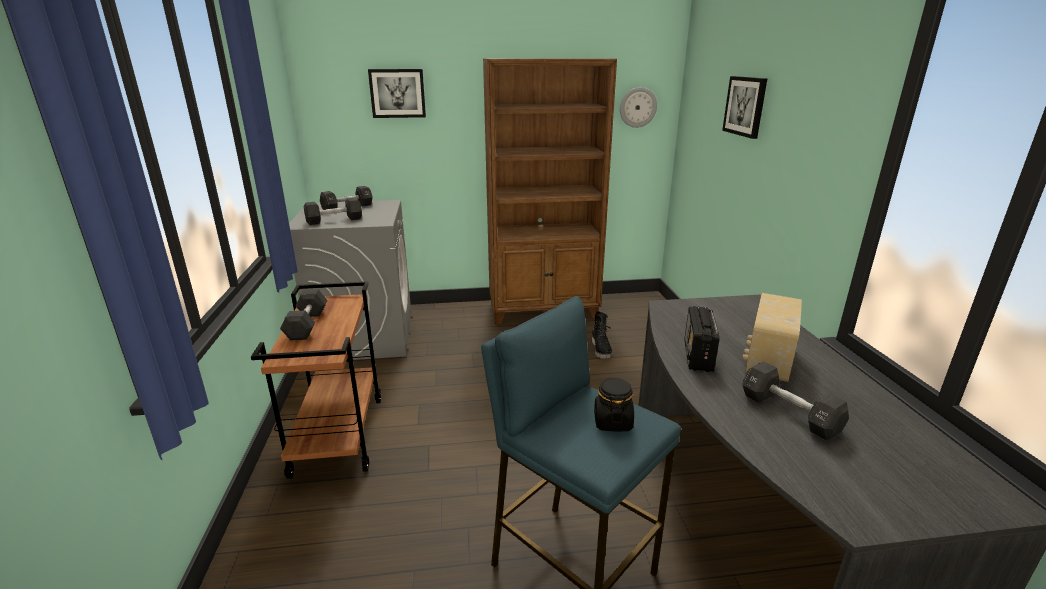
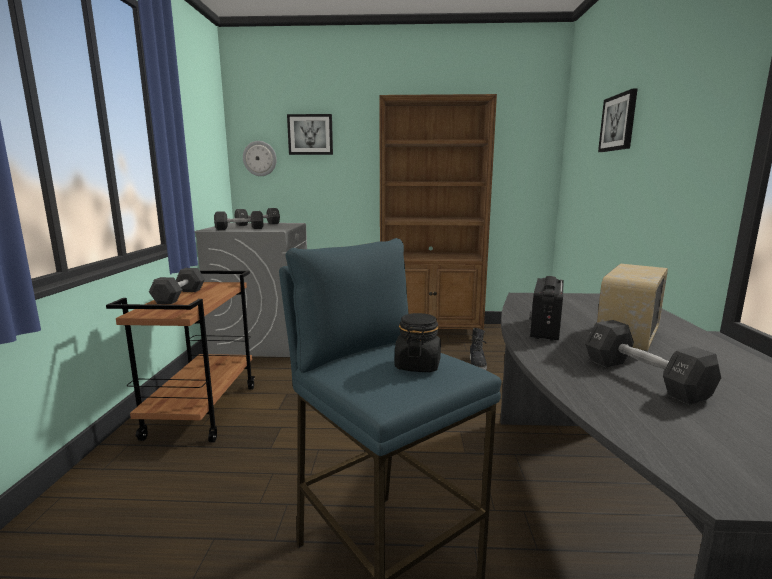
camera: 10 degrees right, 10 degrees down
(637, 107) = (523, 148): wall clock -> wall clock (260, 158)

